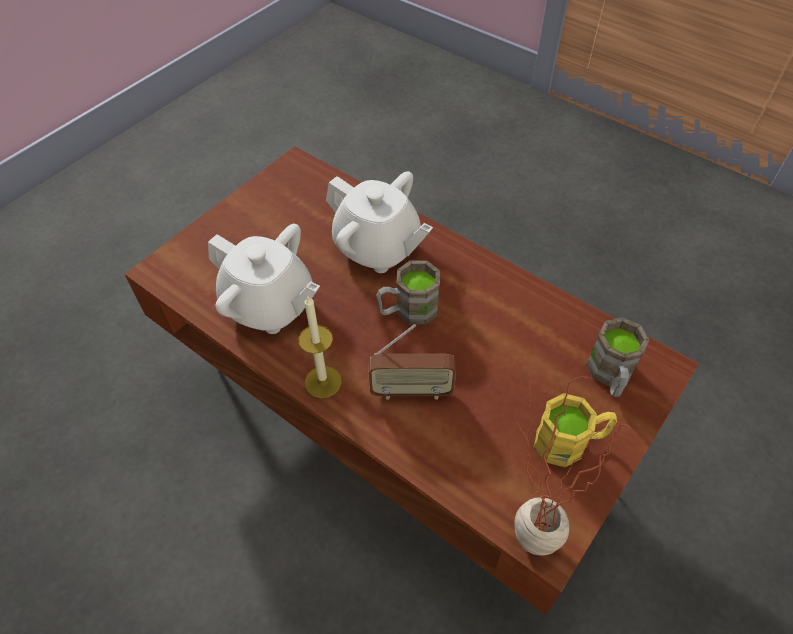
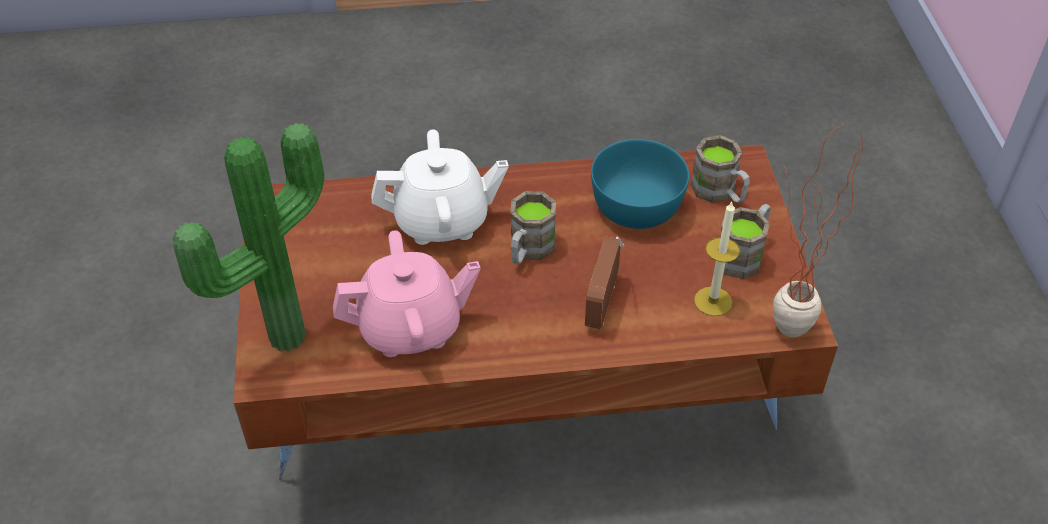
camera: 45 degrees left, 5 degrees down
(198, 251) = (282, 333): none -> potted plant
(270, 306) = (411, 328): white teapot -> pink teapot
(323, 382) = (530, 347): candle -> candle (713, 301)
(411, 391) = (602, 303): radio -> radio turned 150 degrees clockwise
(529, 336) = (636, 205): none -> turquoise bowl
(570, 442) = (743, 255): yellow mug -> brown mug

